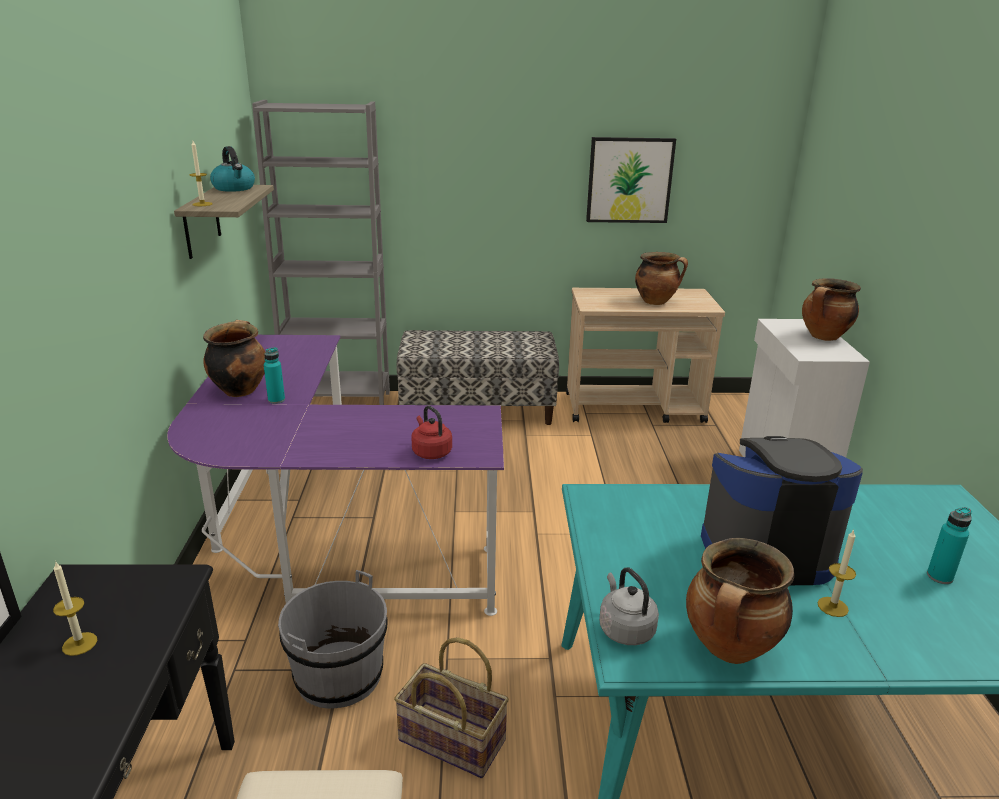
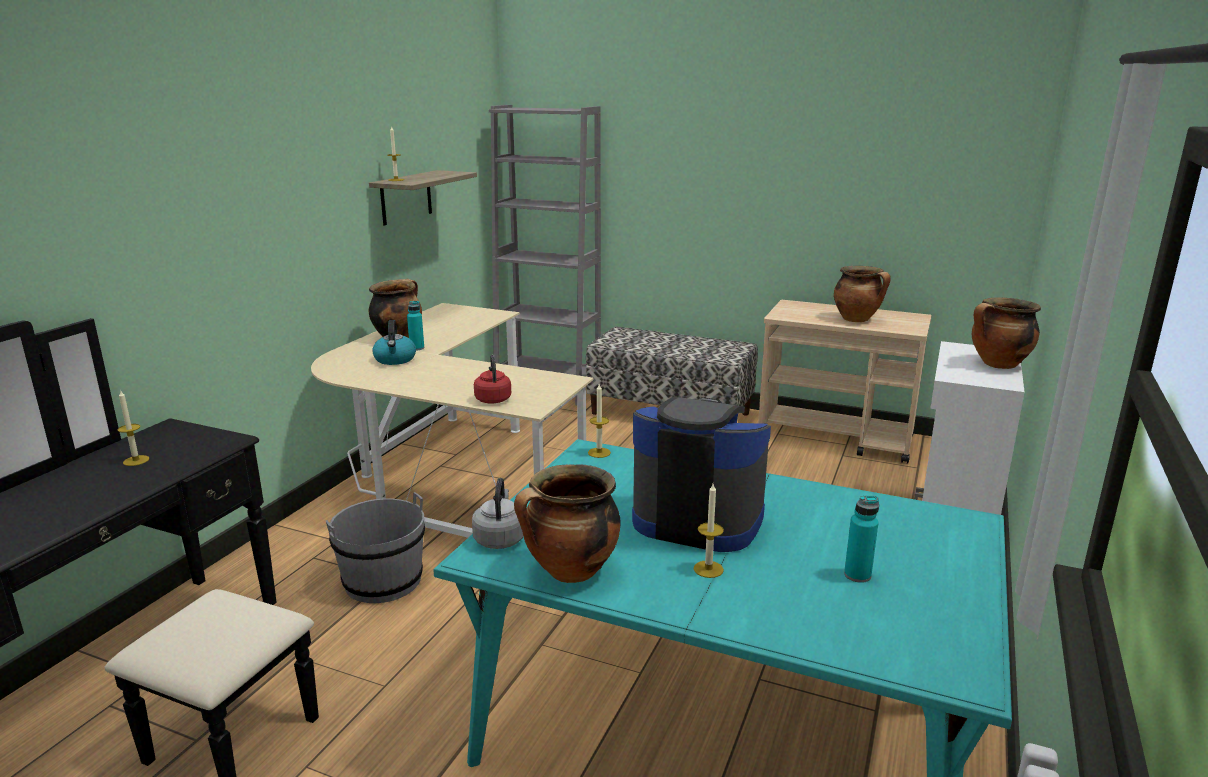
camera: 25 degrees right, 5 degrees down
(234, 188) = (441, 173): kettle -> kettle (395, 359)
(325, 542) = (450, 488): purple desk -> beige desk
(450, 741) = (428, 649): basket -> none
(602, 496) = (599, 452): none -> candle
(629, 180) = (846, 189): picture -> none

